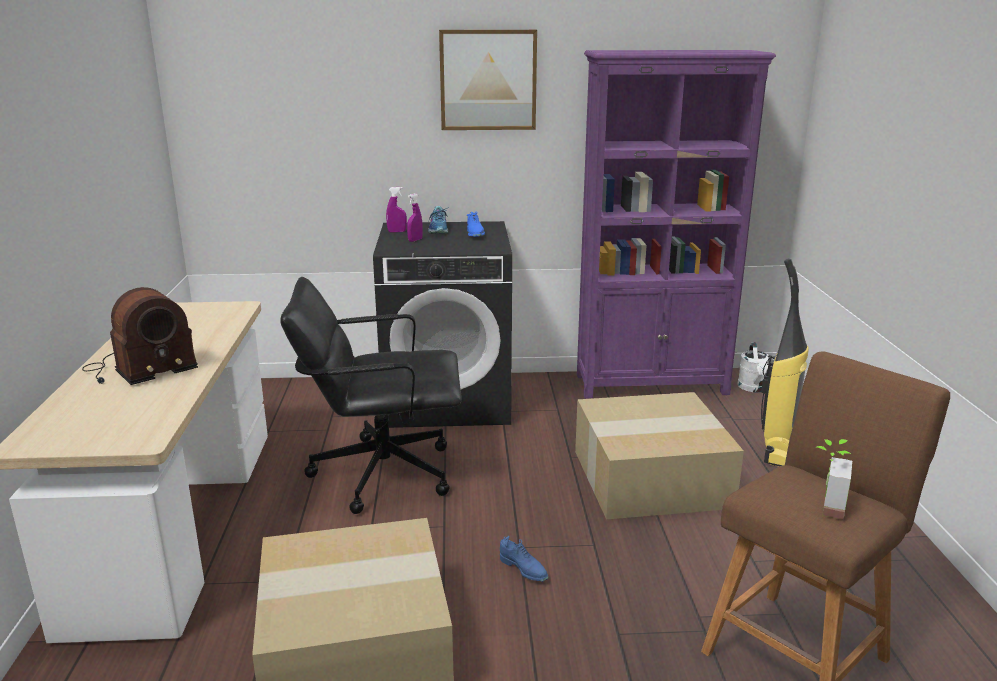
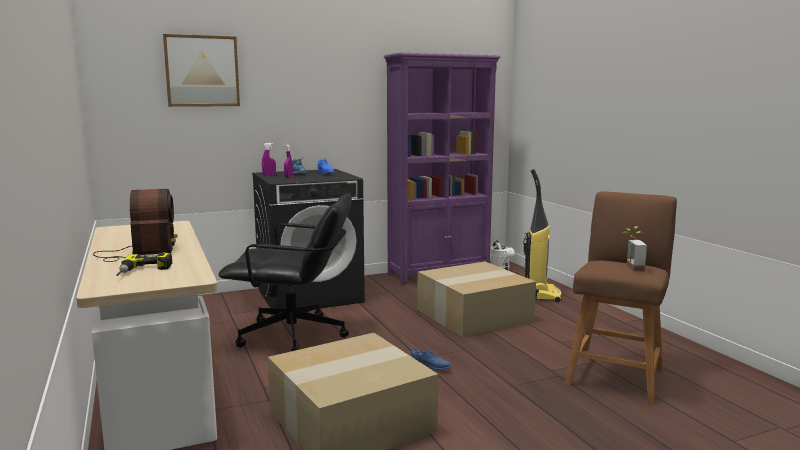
camera: 20 degrees left, 10 degrees down
(106, 411) = (144, 271): none -> power drill
(139, 368) = (140, 253): radio -> radio turned 45 degrees counterclockwise
(381, 472) = (294, 336): black office chair -> black office chair turned 150 degrees counterclockwise
(488, 80) = (322, 73): picture -> picture (202, 71)

